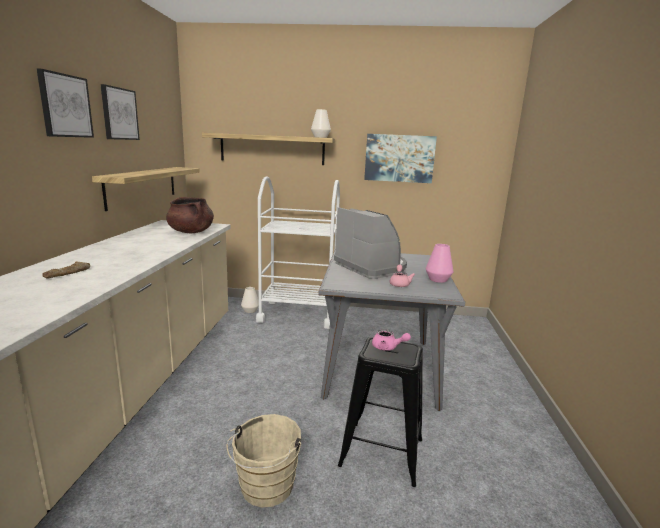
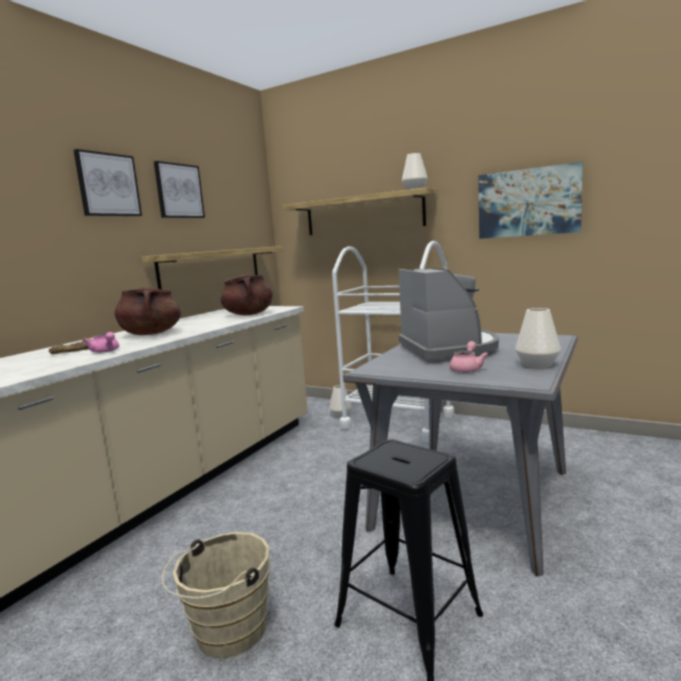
camera: 25 degrees right, 5 degrees down
(122, 253) = (151, 334): none -> brown cooking pot
(388, 347) = (399, 455): pink teapot -> pink teapot (105, 351)
(438, 279) = (537, 364): pink vase -> white vase

